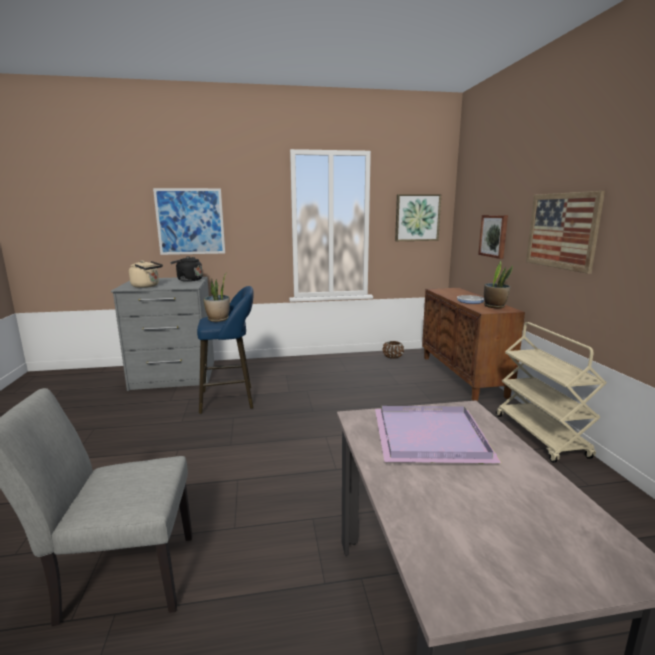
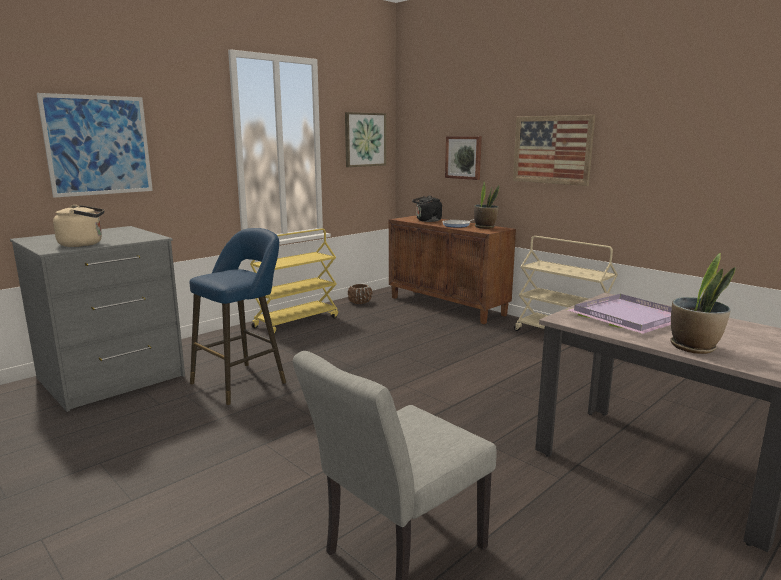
camera: 35 degrees left, 0 degrees up
(188, 280) = (121, 232): black kettle -> black kettle (427, 221)
(218, 319) = (229, 275): potted plant -> potted plant (694, 347)
(325, 363) = (296, 322): none -> yellow cart

